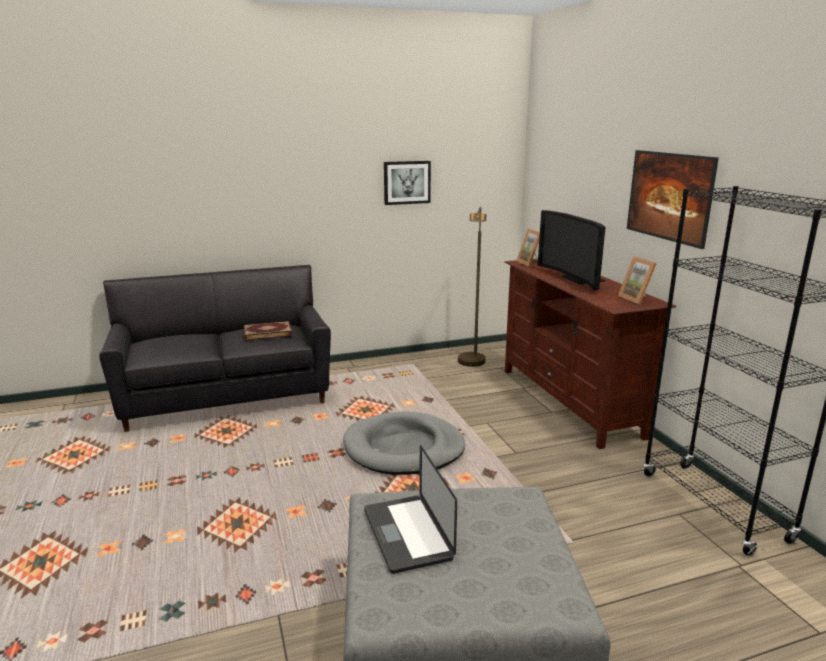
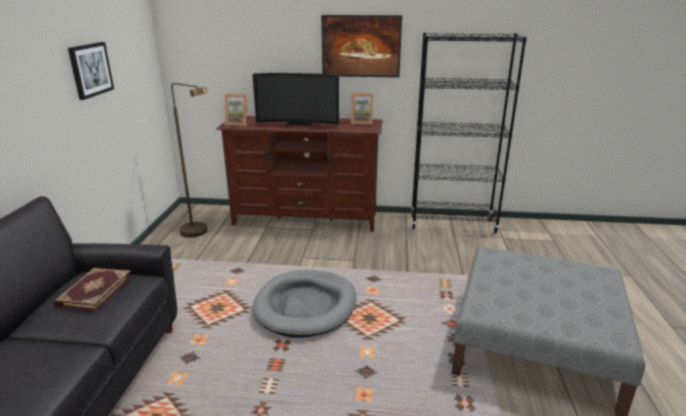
camera: 65 degrees left, 5 degrees up
(407, 534) = (529, 304): laptop -> none

